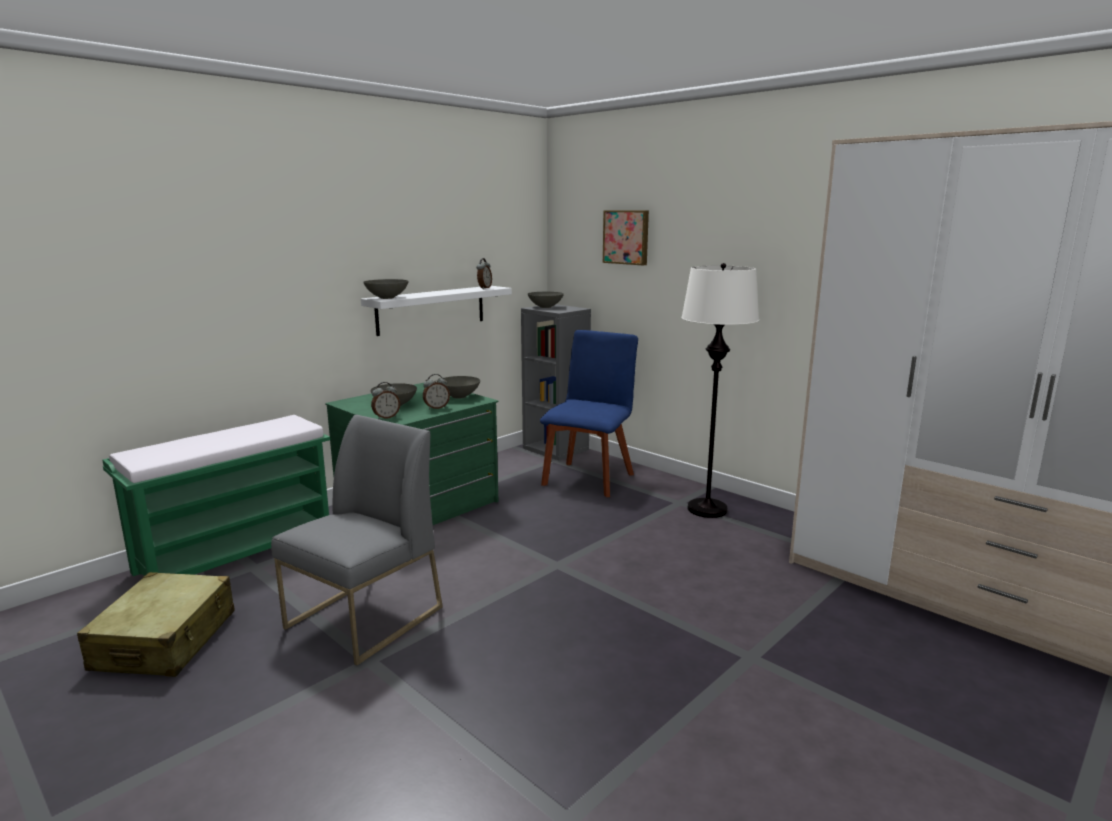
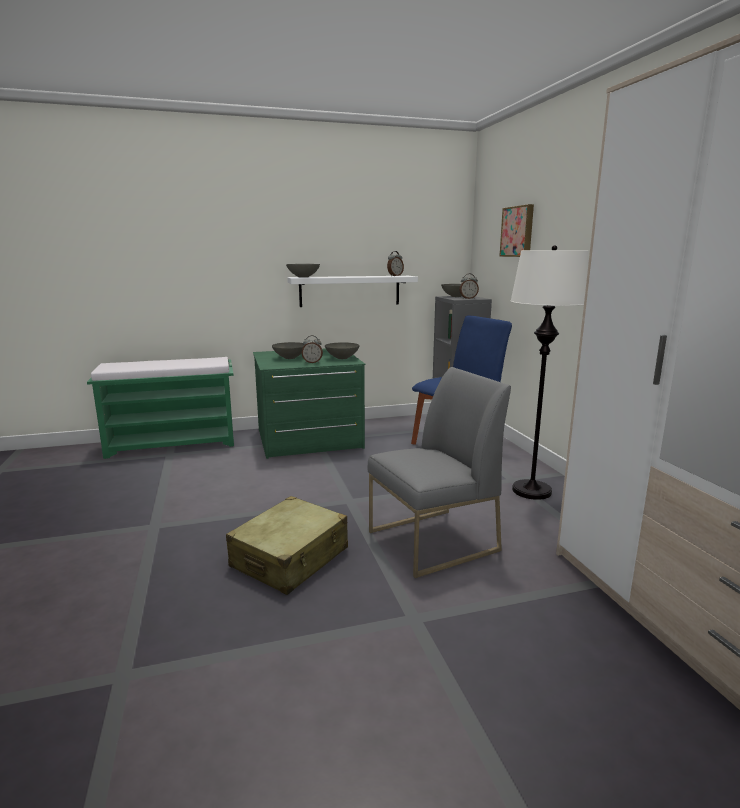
camera: 30 degrees right, 0 degrees up
(166, 640) = (79, 482): beige suitcase -> beige suitcase (290, 558)
(364, 618) = (185, 500): grey chair -> grey chair (432, 542)
(386, 417) = (269, 364): alarm clock -> alarm clock (468, 298)

